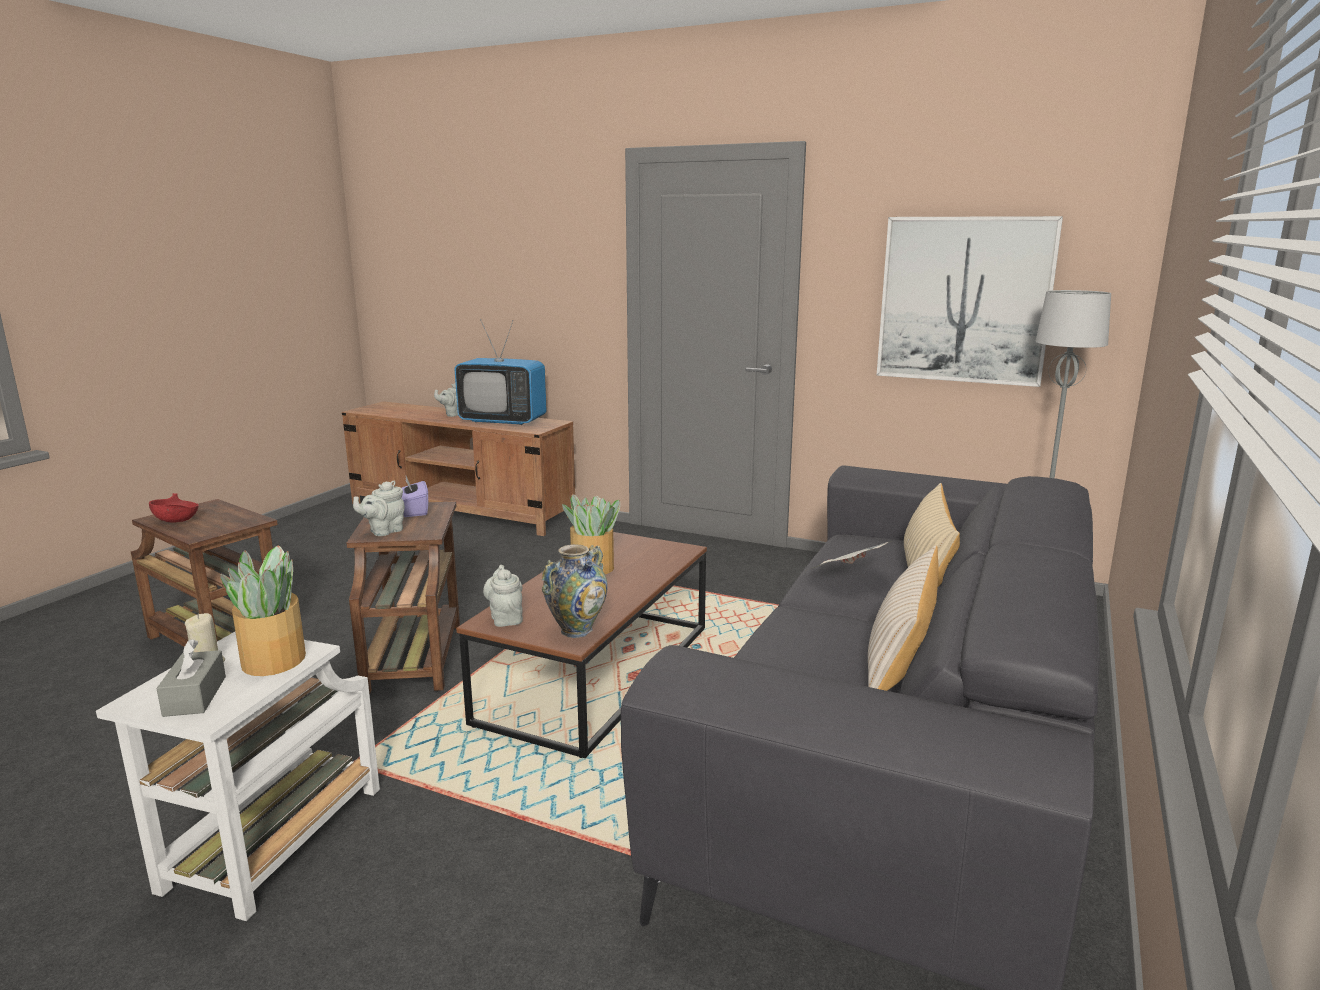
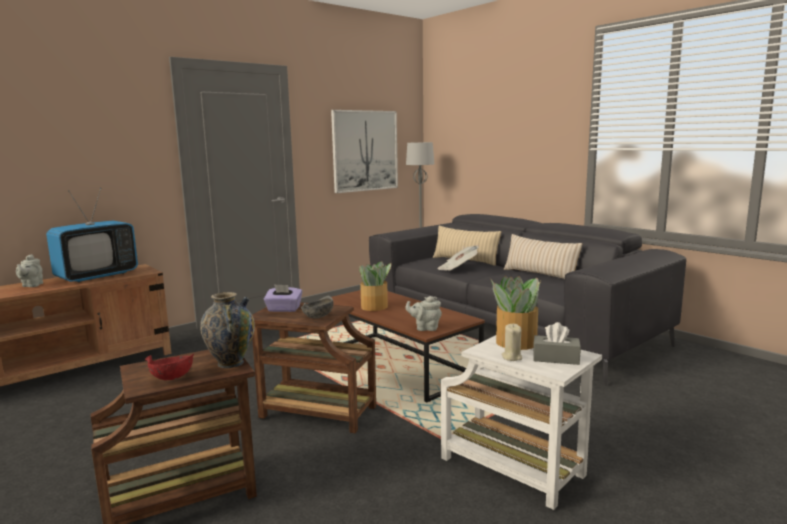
camera: 65 degrees left, 5 degrees down
(384, 531) = (317, 317): grey teapot -> grey bowl
(576, 630) = (455, 317): vase -> vase (230, 363)

